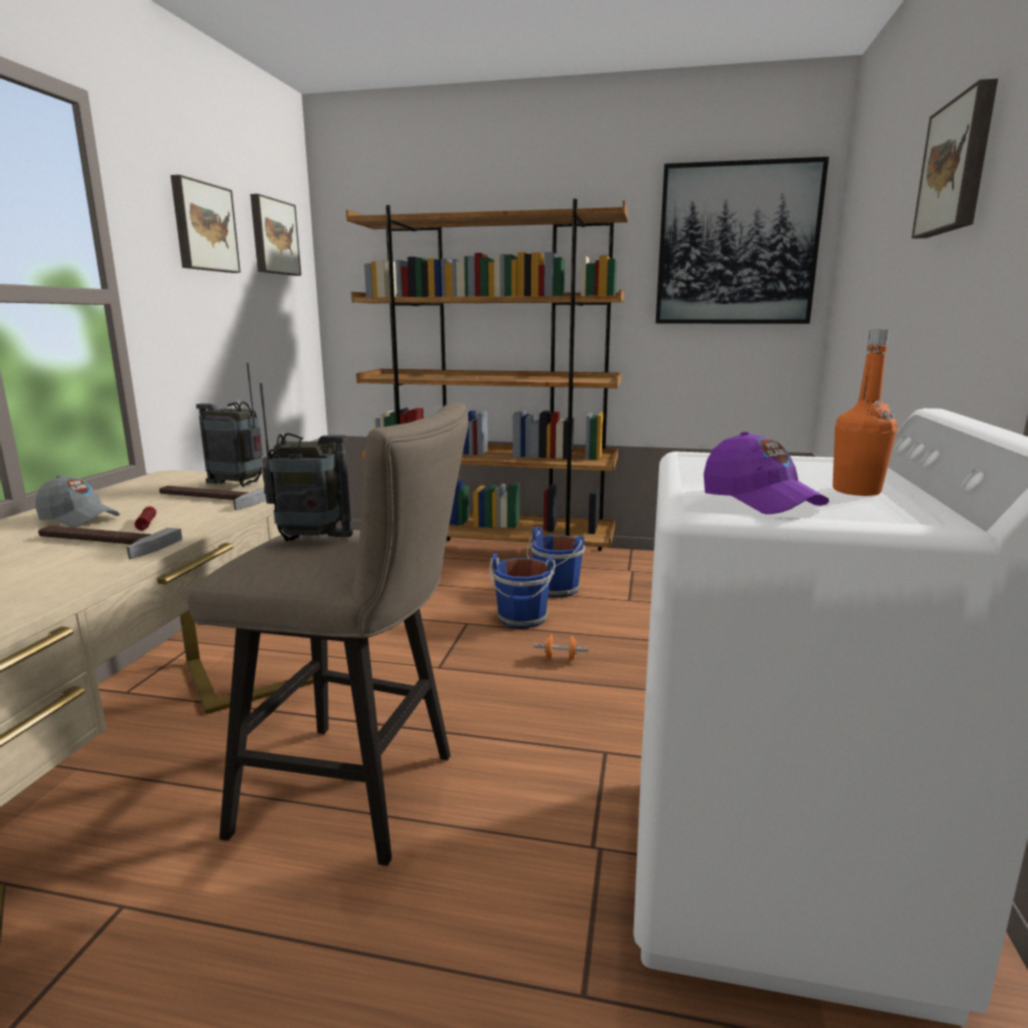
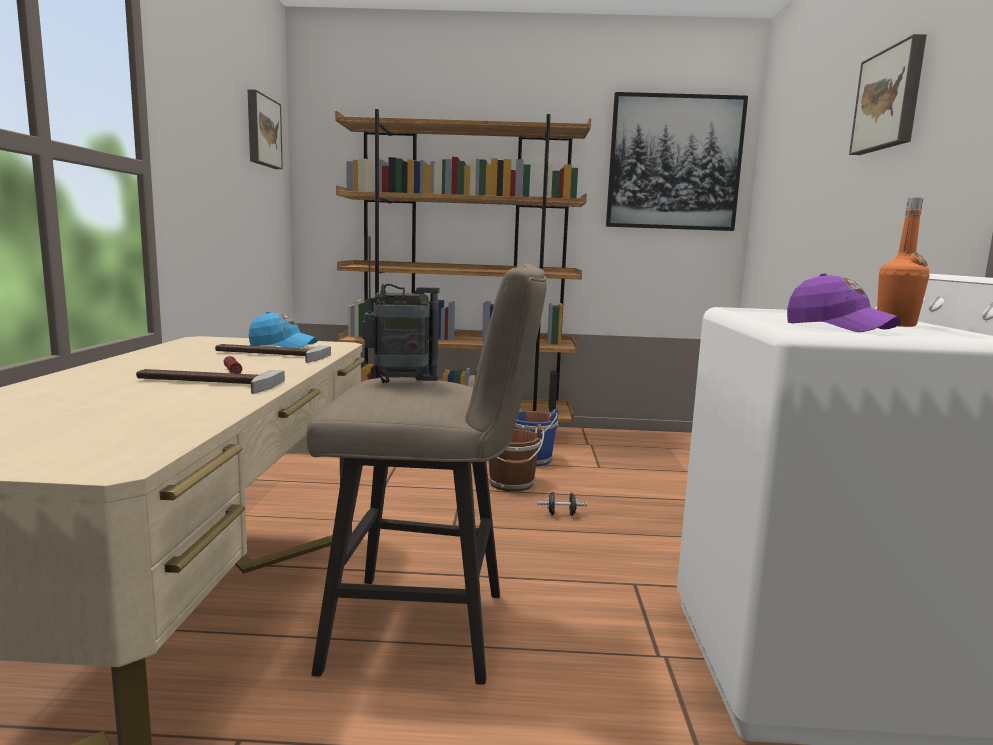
camera: 10 degrees left, 5 degrees down
(78, 519) = (156, 368): grey cap -> none
(203, 227) = (213, 114): picture -> none
(238, 484) = (283, 346): radio -> blue cap
(522, 619) = (512, 484): blue bucket -> brown bucket
(560, 659) = (561, 514): orange dumbbell -> black dumbbell

